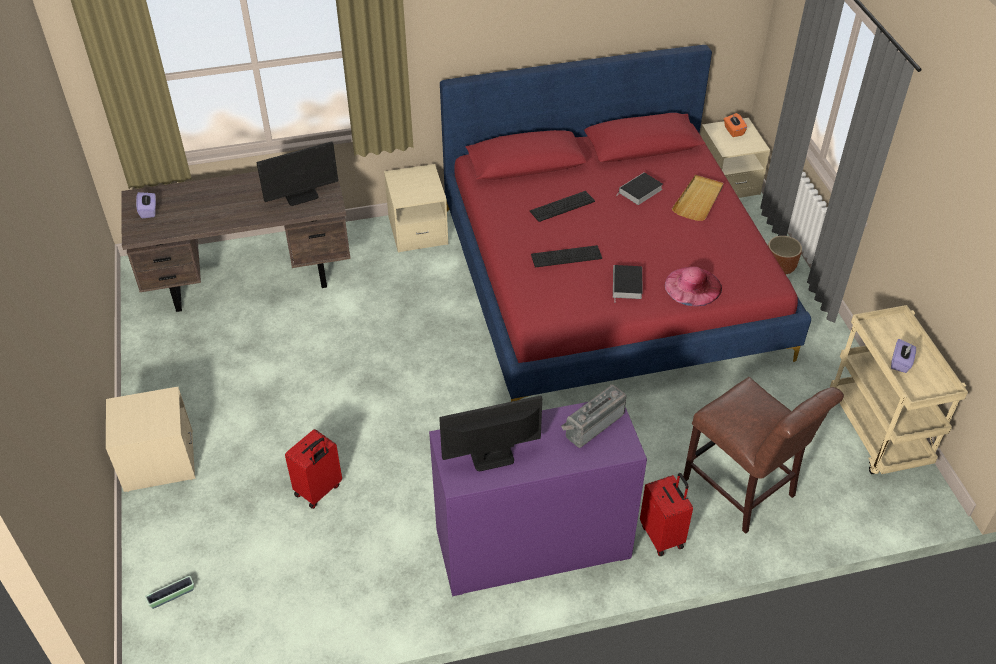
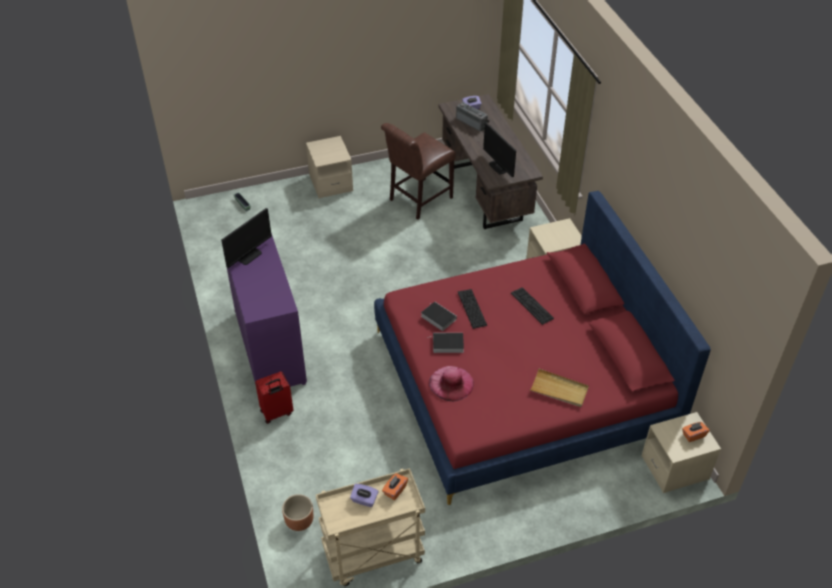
camera: 85 degrees right, 0 degrees up
(319, 490) = (311, 248): red suitcase -> none
(492, 457) = (248, 255): monitor -> monitor turned 60 degrees clockwise
(592, 424) = (273, 297): radio -> radio (472, 122)
(640, 191) = (561, 352): book -> book (437, 317)
(743, 491) = (314, 460): brown chair -> brown chair (418, 200)
(779, 267) = (562, 501): brown planter -> brown planter (299, 521)
(880, 335) = (395, 490): none -> orange tissue box

